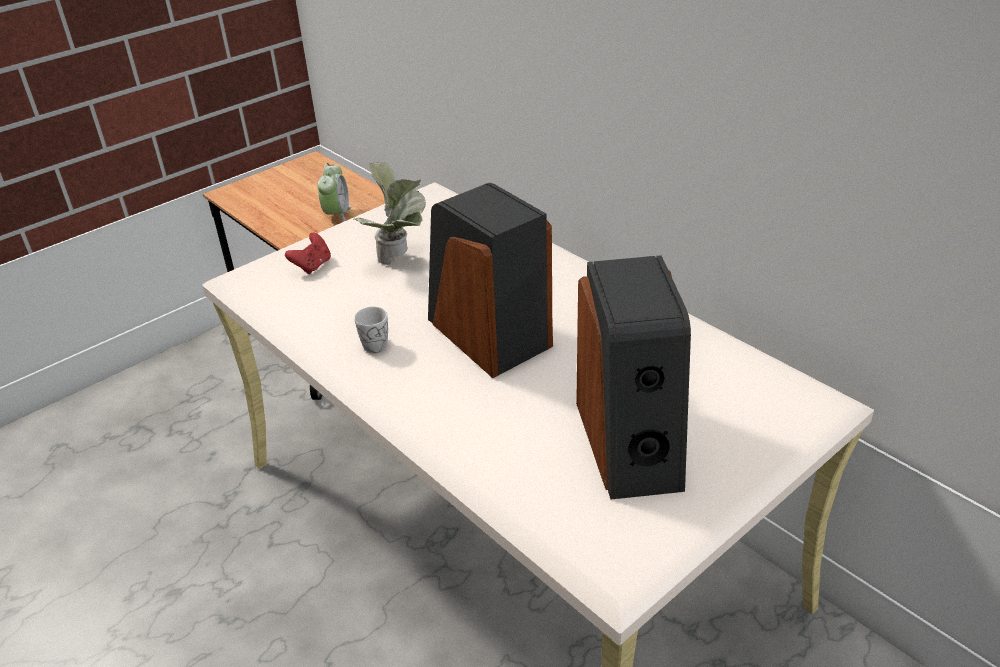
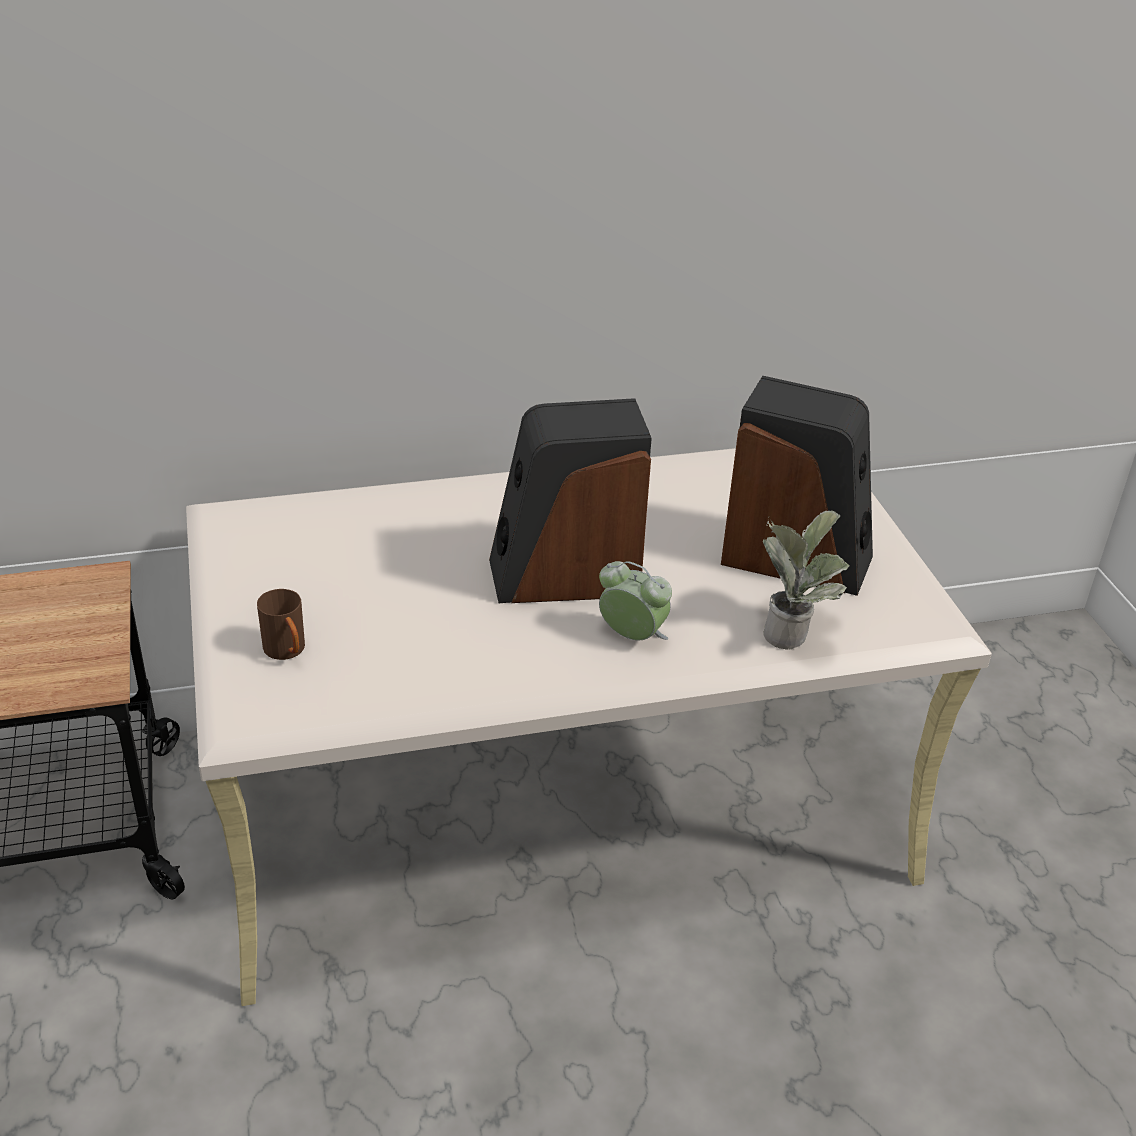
camera: 65 degrees left, 0 degrees up
(312, 266) = (287, 652): red game controller -> brown mug
(337, 215) = (82, 627): alarm clock -> alarm clock (632, 636)
(374, 343) = (506, 653): white mug -> none
(399, 260) = (353, 584): potted plant -> potted plant (793, 632)

